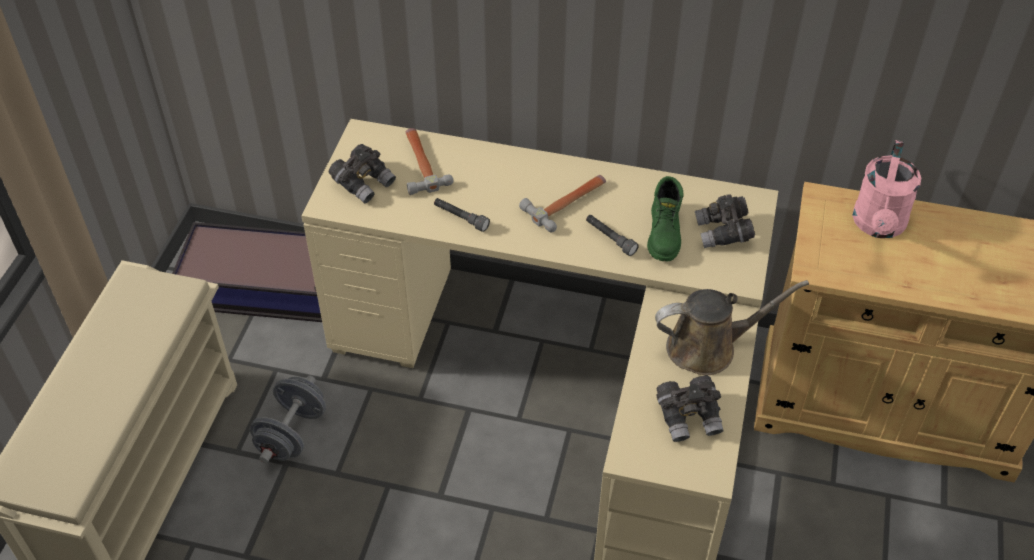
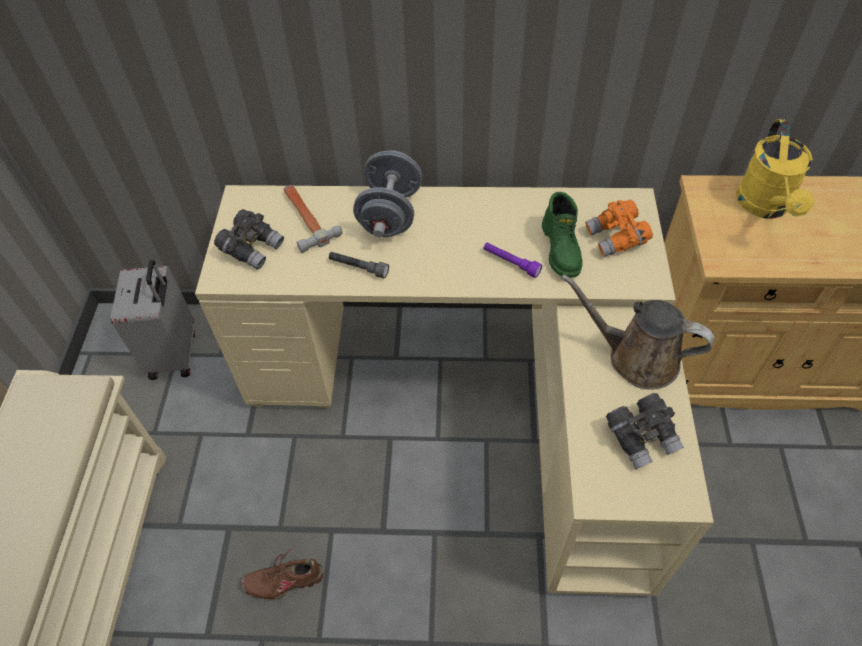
camera: 10 degrees left, 5 degrees up
(265, 286) = (175, 354): storage box -> grey suitcase
(292, 434) = (228, 496): grey dumbbell -> grey dumbbell (390, 214)
(331, 521) = (284, 580): none -> brown shoe
(568, 202) = (460, 233): hammer -> none
(610, 239) = (511, 263): grey flashlight -> purple flashlight
(708, 347) = (636, 358): brown watering can -> brown watering can turned 135 degrees counterclockwise
(723, 233) = (616, 239): grey binoculars -> orange binoculars
(878, 226) = (765, 207): pink watering can -> yellow watering can

